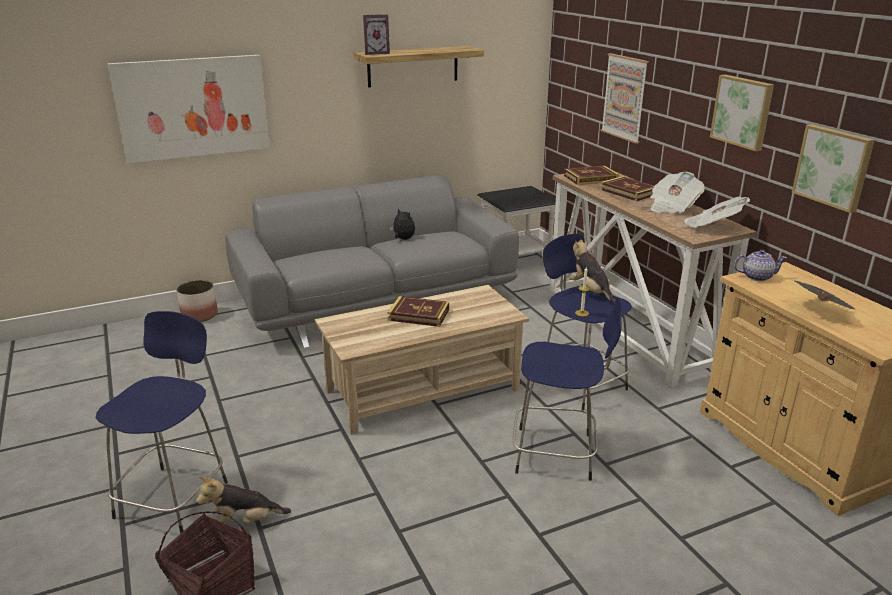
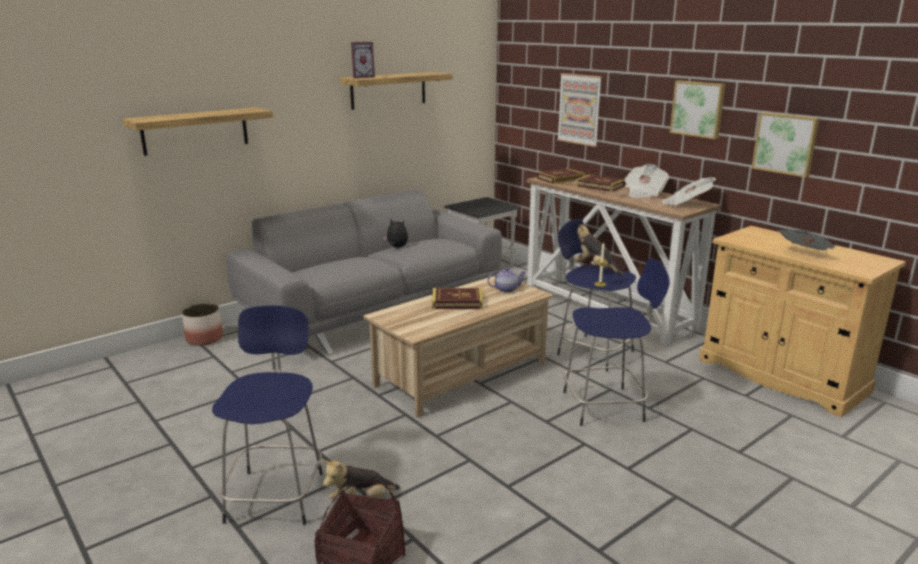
camera: 15 degrees left, 5 degrees down
(193, 107) = (195, 131): picture -> shelf
(756, 277) = (739, 236): teapot -> teapot (506, 289)

